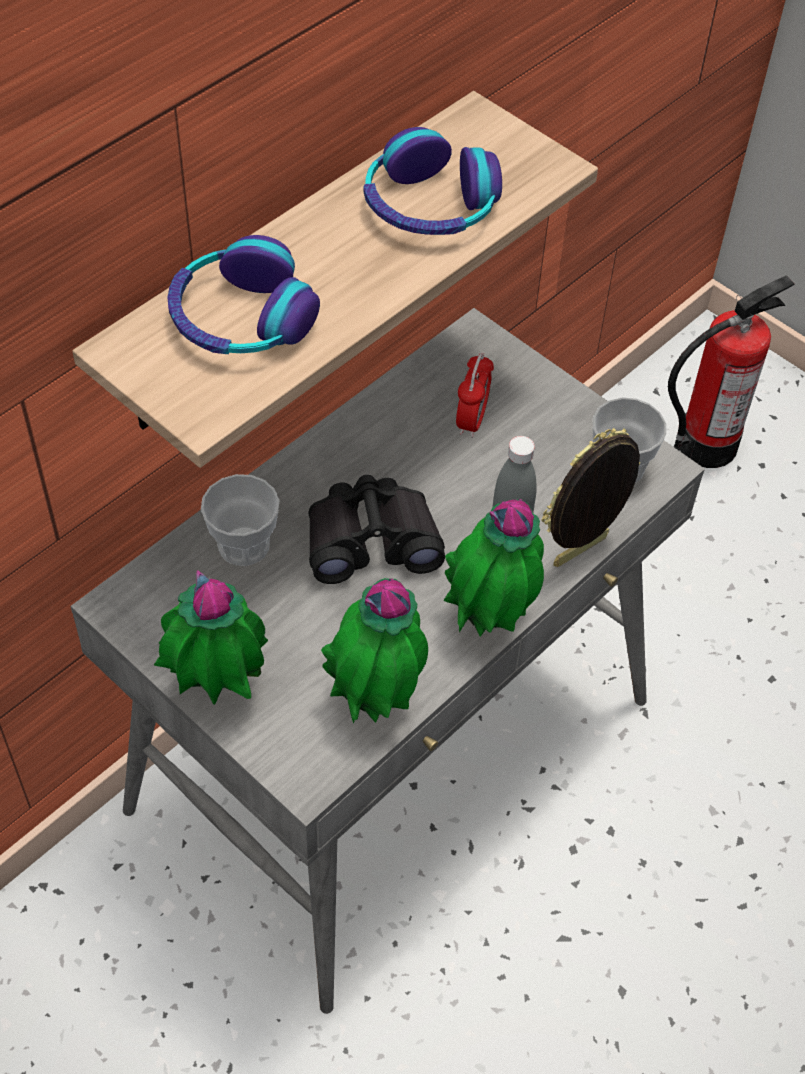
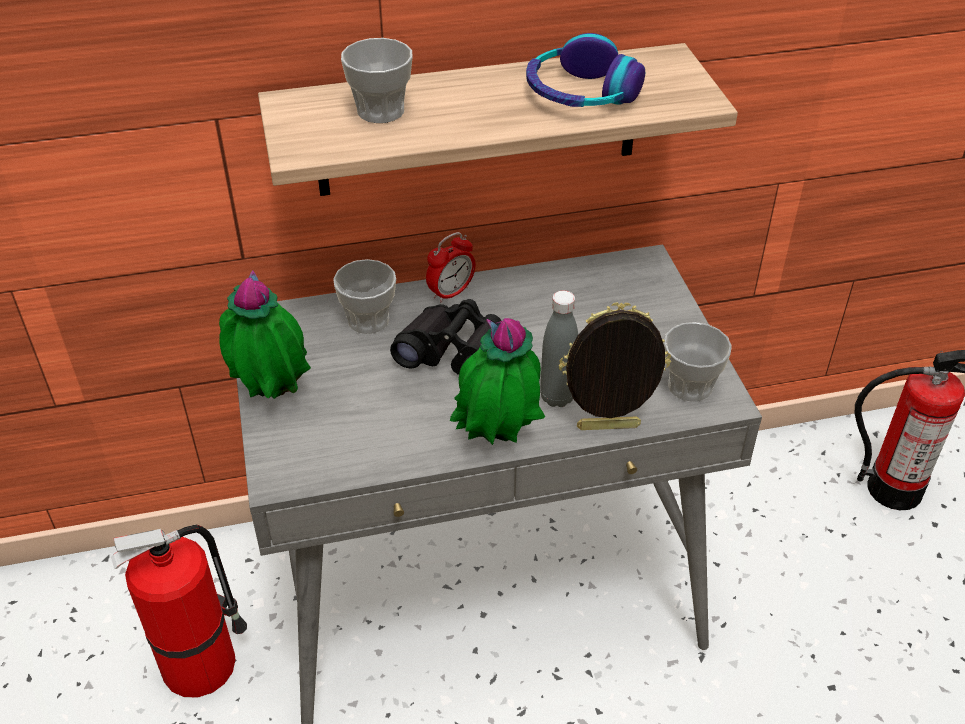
camera: 35 degrees right, 10 degrees down
(158, 1006) = (202, 662): none -> fire extinguisher
(241, 318) = (380, 111): headphones -> cup
(376, 701) = (369, 454): potted plant -> none
(471, 420) = (598, 311): alarm clock -> alarm clock (451, 292)

